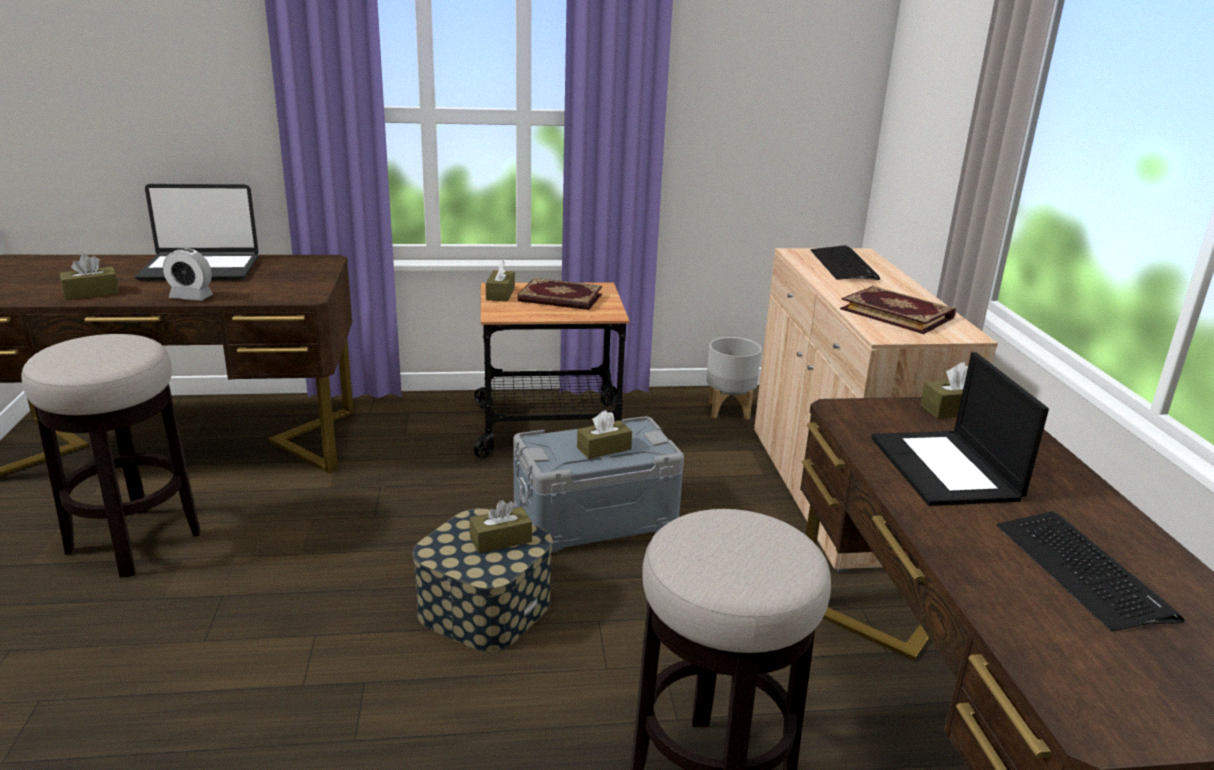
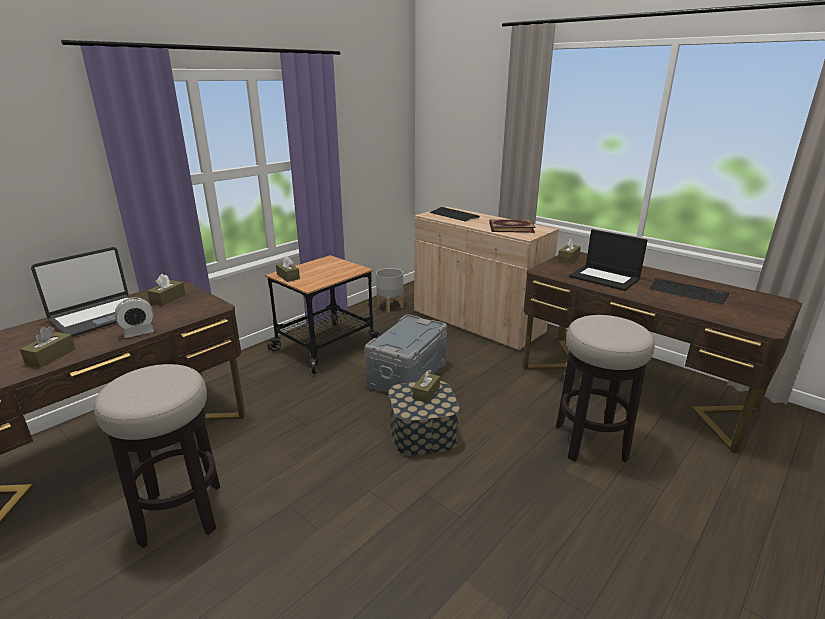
camera: 40 degrees left, 0 degrees up
(560, 298) = (322, 269): book -> none
(604, 448) = (411, 334): brown tissue box -> brown tissue box (168, 298)

